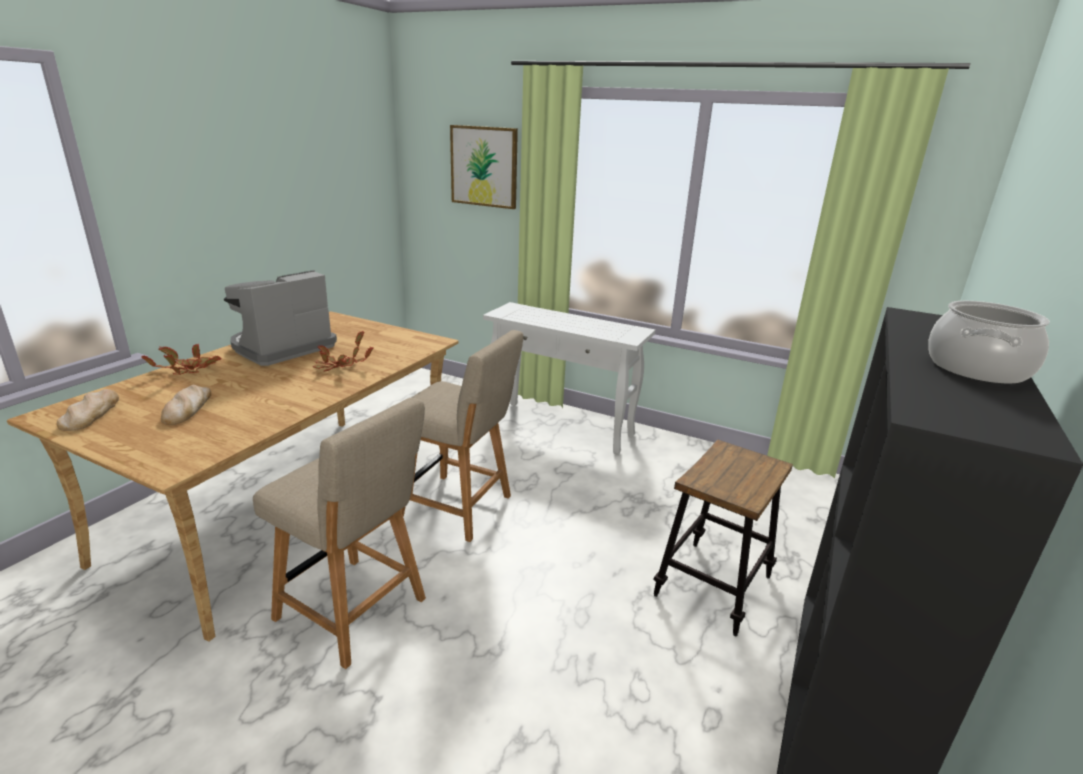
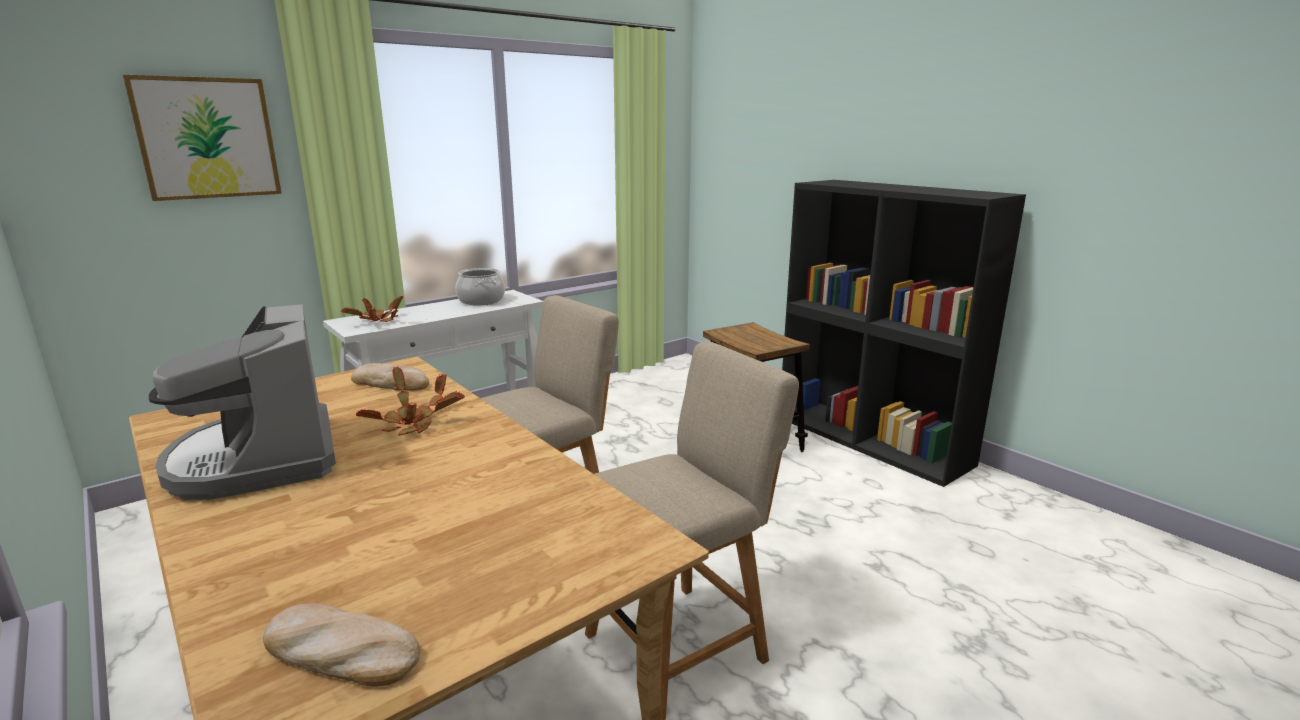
camera: 65 degrees left, 5 degrees down
(187, 408) = (436, 540): bread -> bread (391, 383)
(189, 370) = (239, 546): potted plant -> potted plant (378, 321)
(976, 368) = (911, 187): cooking pot -> cooking pot (481, 300)

